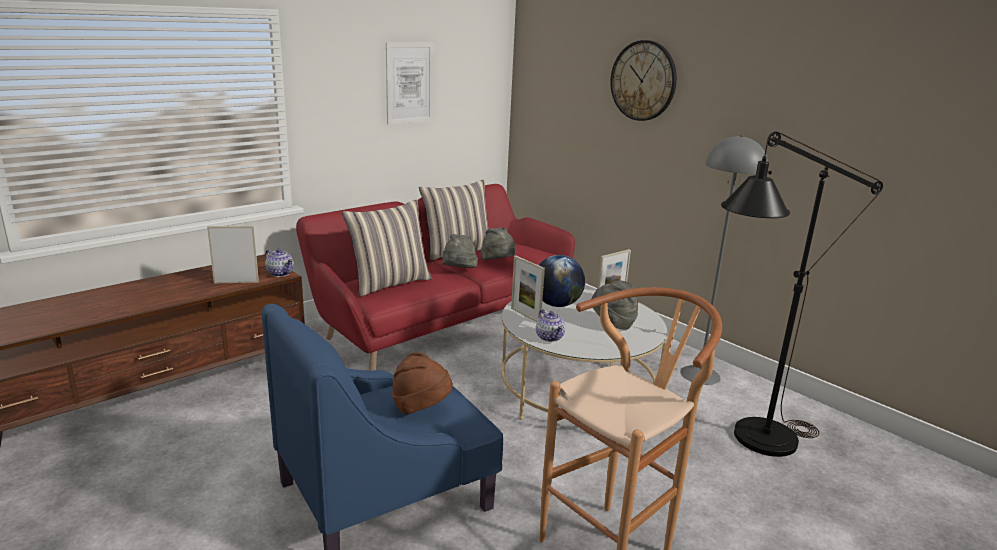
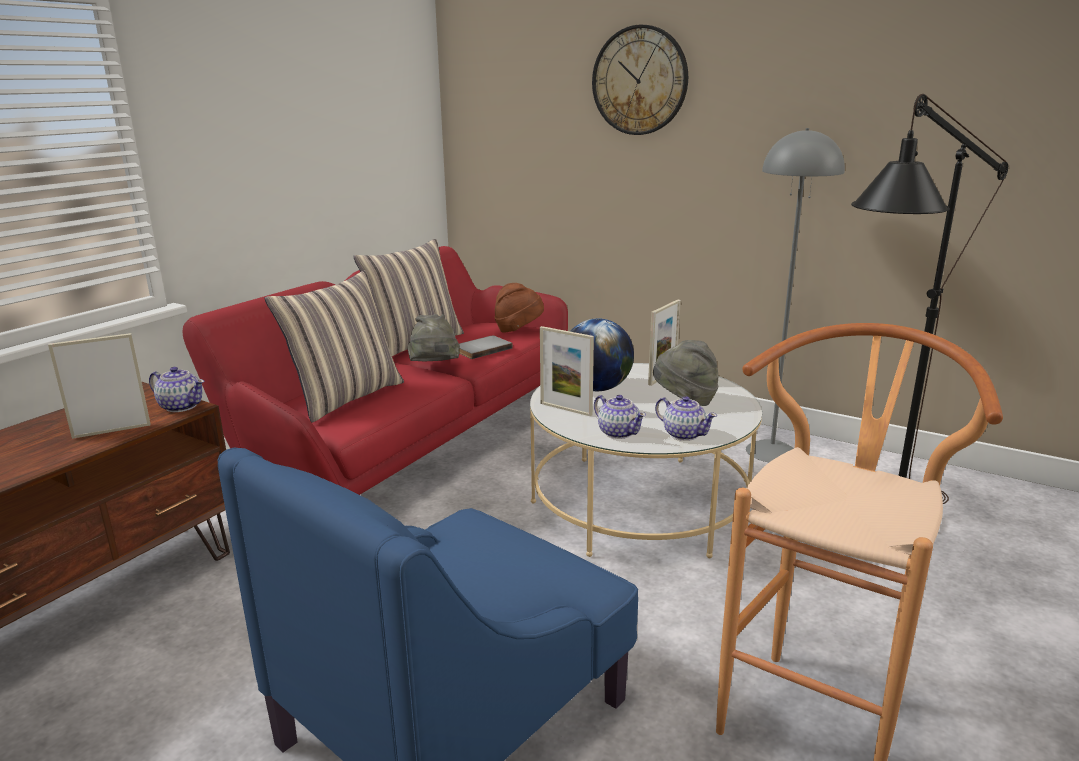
camera: 15 degrees left, 0 degrees up
(409, 83) = (313, 109): picture -> none
(421, 408) = (502, 573): brown hat -> brown hat (518, 330)
(498, 263) = (481, 349): grey hat -> grey book
(593, 346) = (683, 434): none -> teapot

